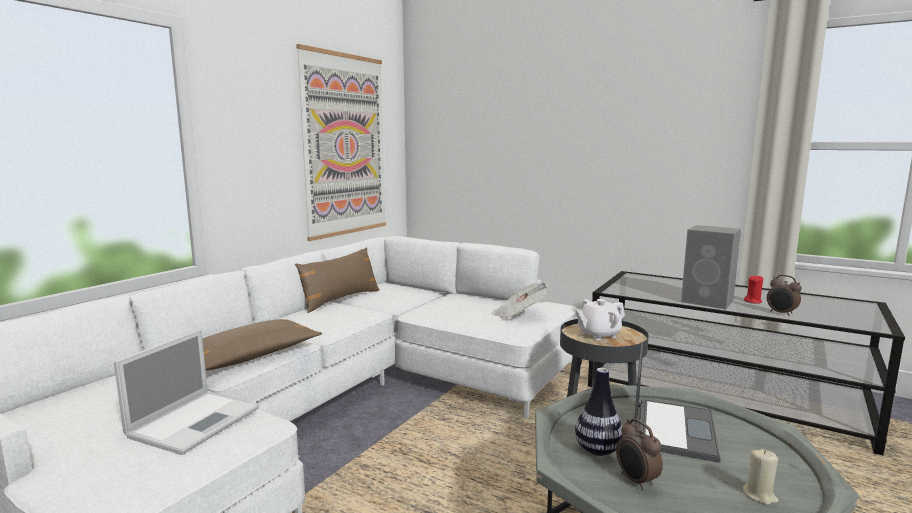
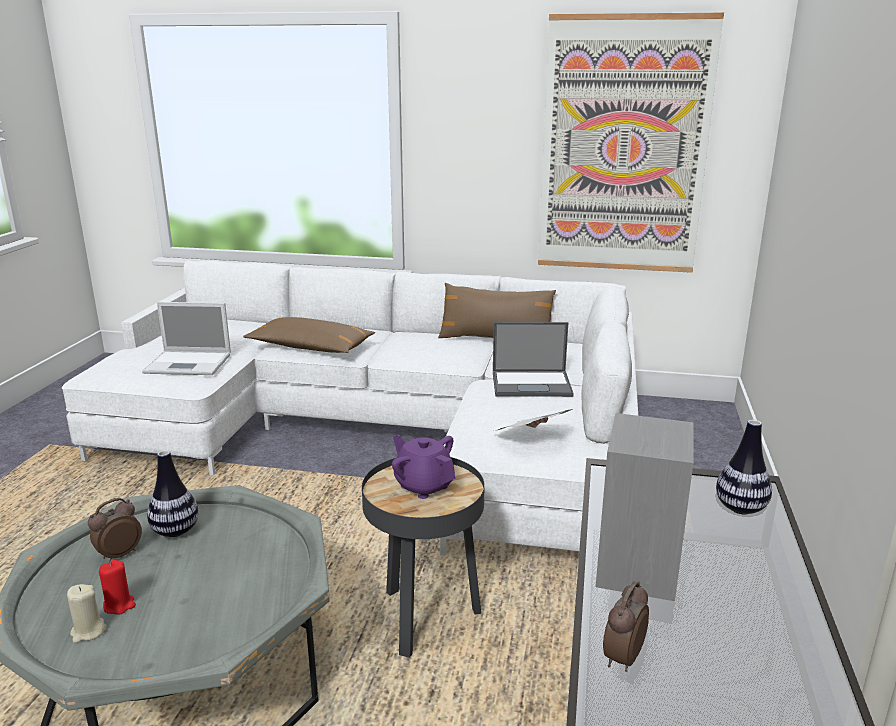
camera: 70 degrees right, 10 degrees up
(598, 334) = (424, 486): white teapot -> purple teapot
(650, 280) = (740, 508): none -> vase
(673, 428) = (229, 577): laptop -> laptop (532, 384)
(753, 301) = (693, 628): red candle -> red candle (119, 605)

